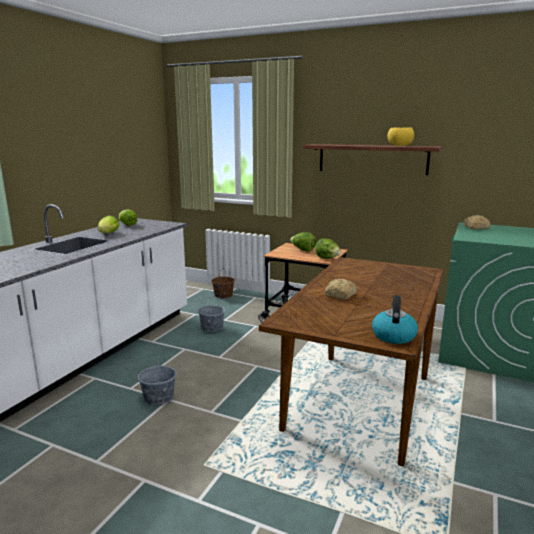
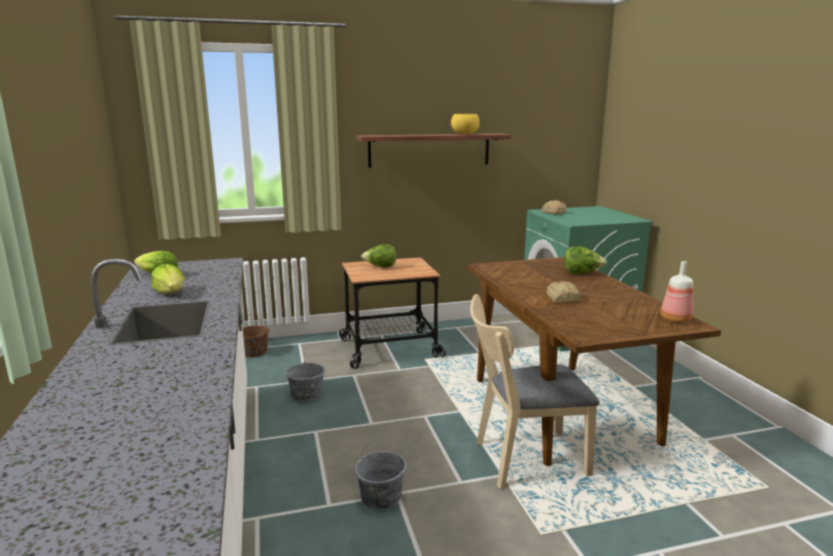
camera: 40 degrees left, 0 degrees up
(271, 419) = (522, 459): none -> beige chair
(327, 259) = (426, 271): lettuce -> lettuce (582, 273)
(393, 335) = (675, 320): kettle -> bottle

